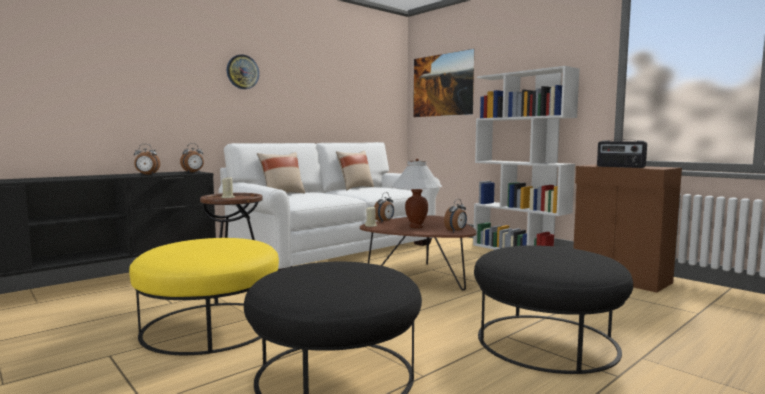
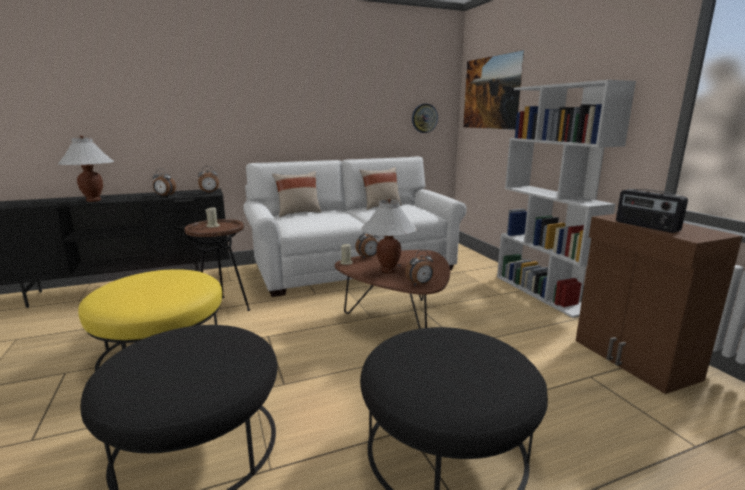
camera: 20 degrees right, 10 degrees up
(65, 178) = (93, 200): none -> white table lamp
(242, 72) = (265, 90): wall clock -> wall clock (424, 118)

